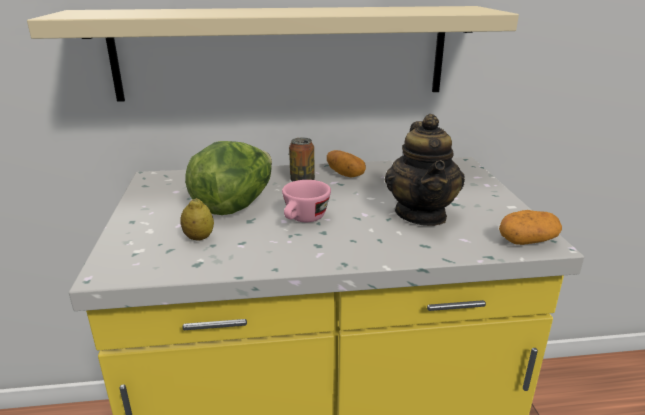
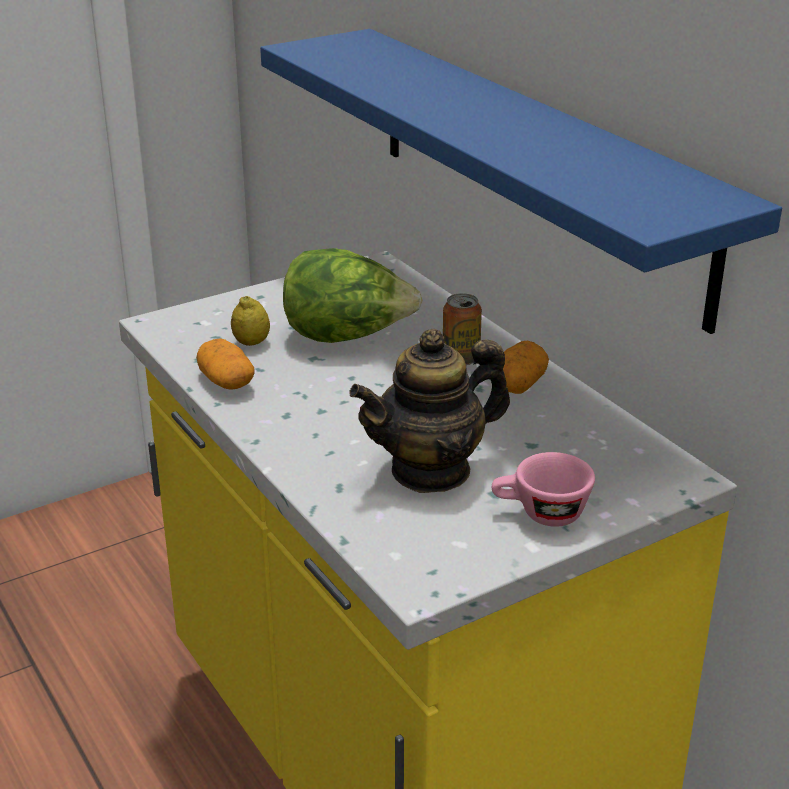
camera: 65 degrees right, 5 degrees up
(282, 53) = (533, 167): beige shelf -> blue shelf
(304, 220) = (344, 390): pink cup -> pink cup (540, 514)
(527, 241) = (414, 568): potato -> potato (226, 382)

